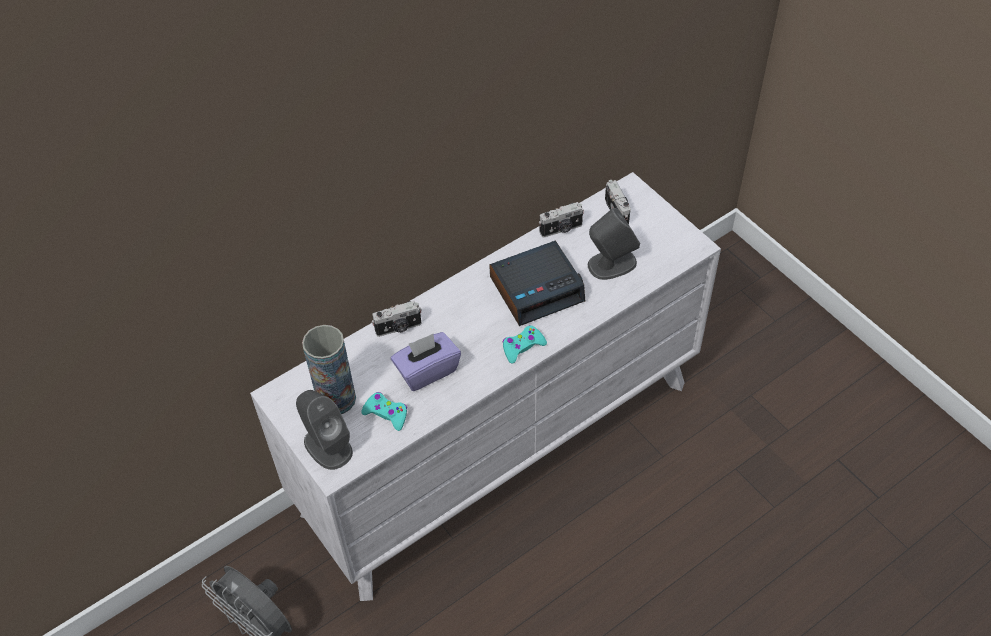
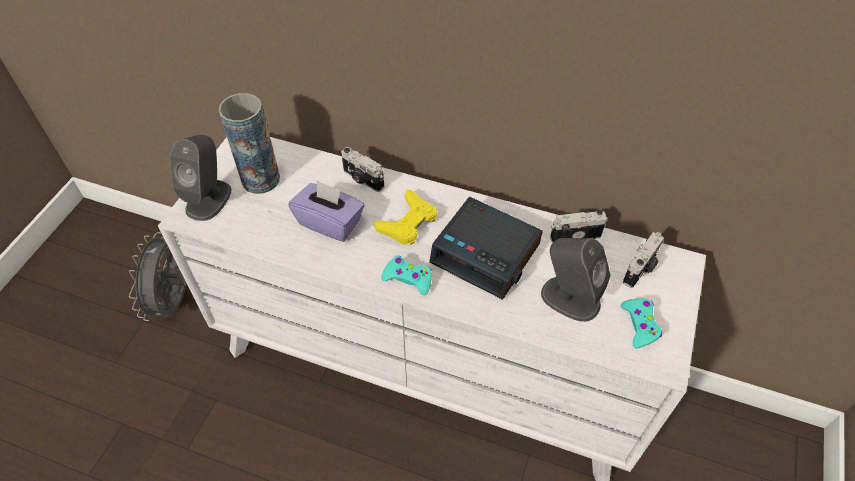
camera: 55 degrees right, 0 degrees up
(386, 414) = (265, 219): turquoise game controller -> turquoise game controller (640, 325)
(469, 320) = (408, 222): none -> yellow game controller
(561, 229) = (574, 235): camera -> camera turned 135 degrees clockwise

